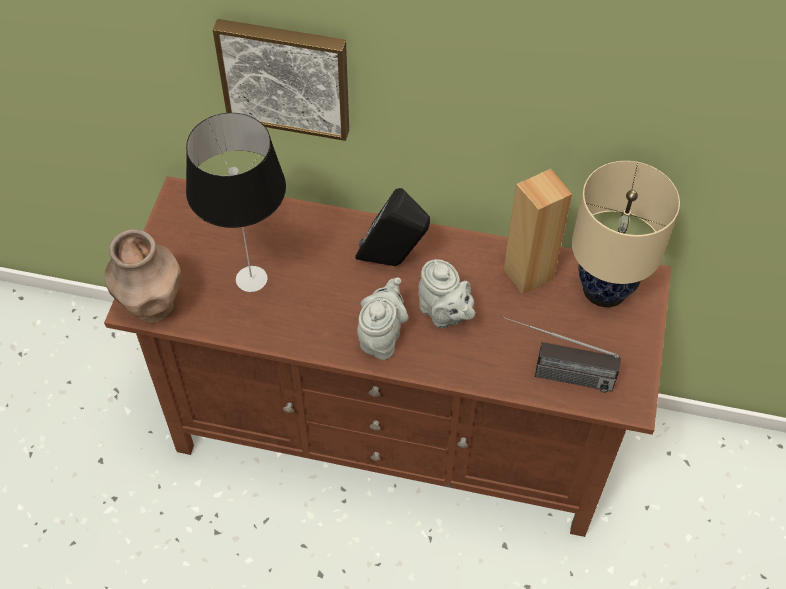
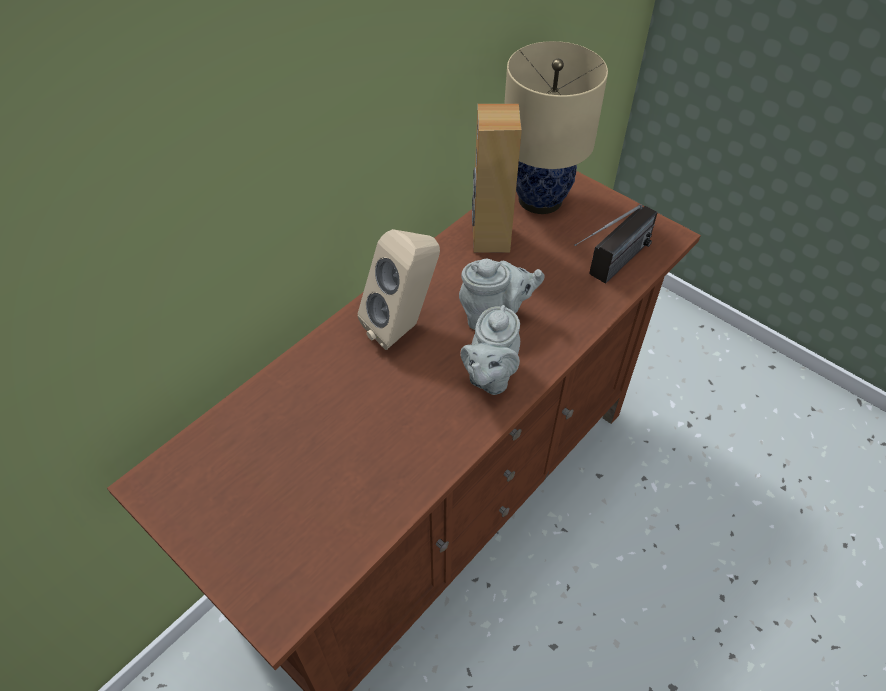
camera: 60 degrees left, 5 degrees down
(152, 308) = (294, 592): brown vase -> none
(251, 280) = (333, 463): table lamp -> none
(286, 76) = (195, 211): picture -> none
(381, 337) = (490, 376): grey teapot -> grey teapot turned 120 degrees counterclockwise
(393, 261) = (404, 327): black speaker -> beige speaker

